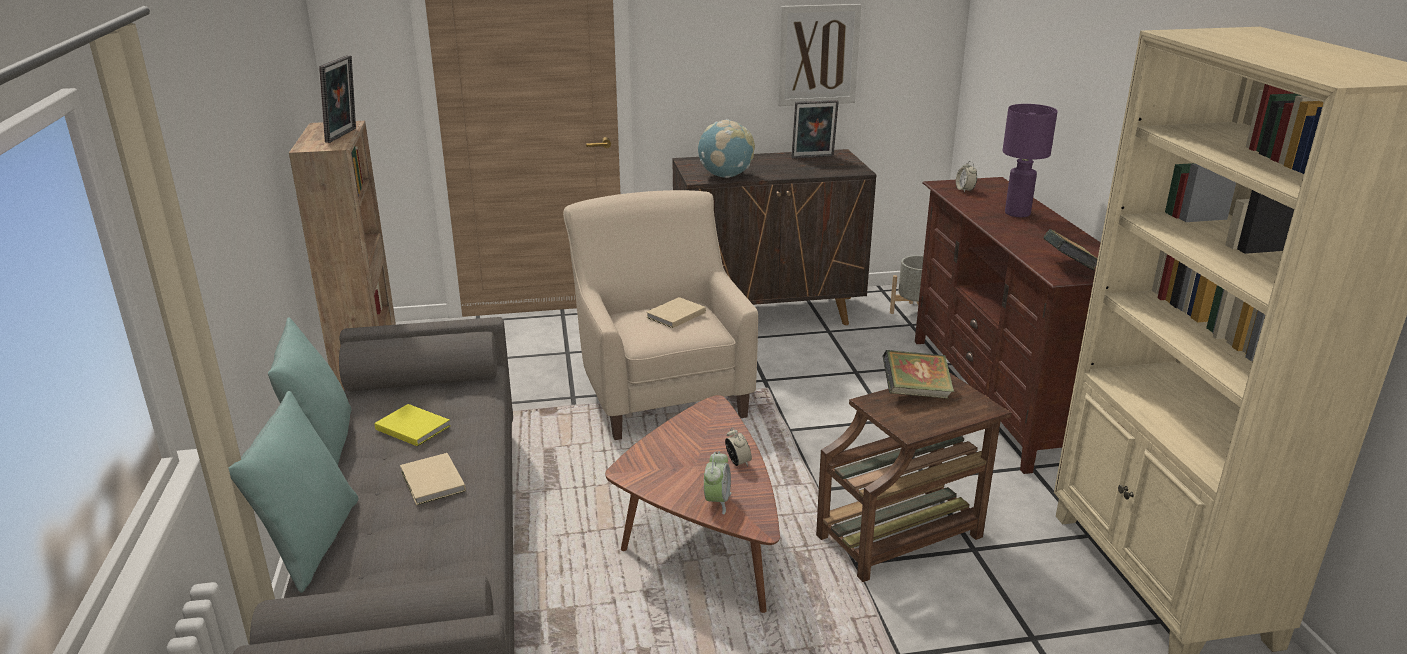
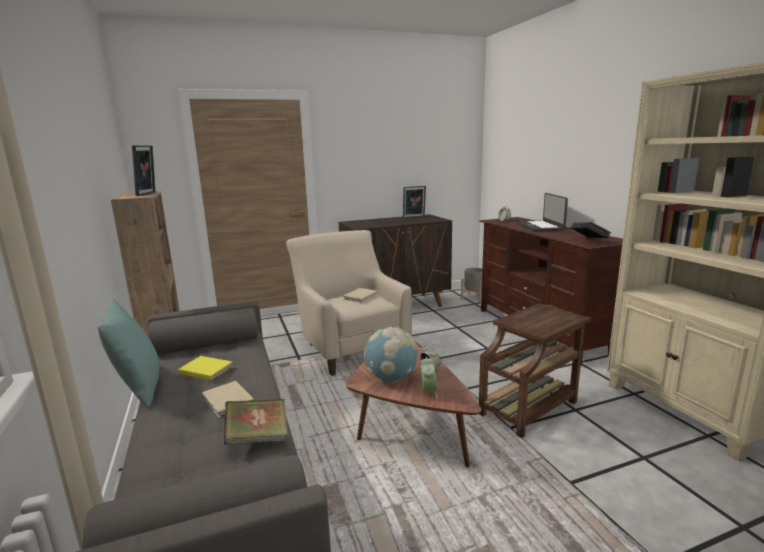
camera: 10 degrees left, 10 degrees down
(310, 544) = (135, 456): turquoise pillow -> none
(725, 176) = (372, 225): globe -> globe (391, 378)
(818, 55) = (411, 164): picture -> none
(915, 393) = (529, 314): book -> book (258, 438)
(1018, 214) = (540, 226): purple table lamp -> laptop

